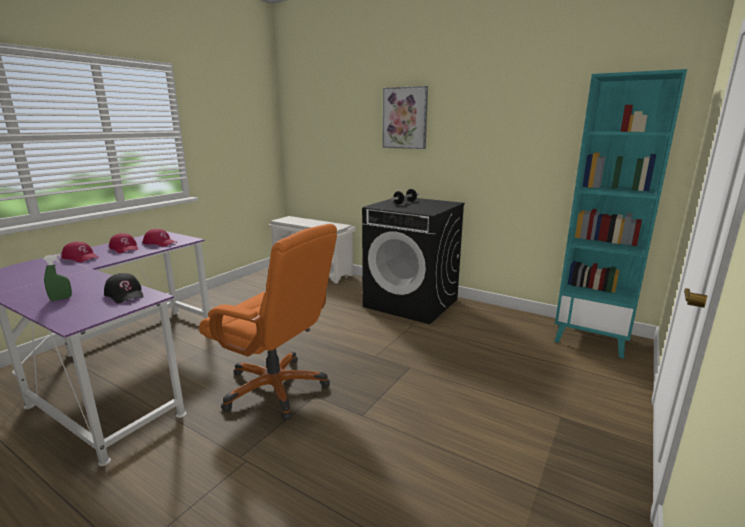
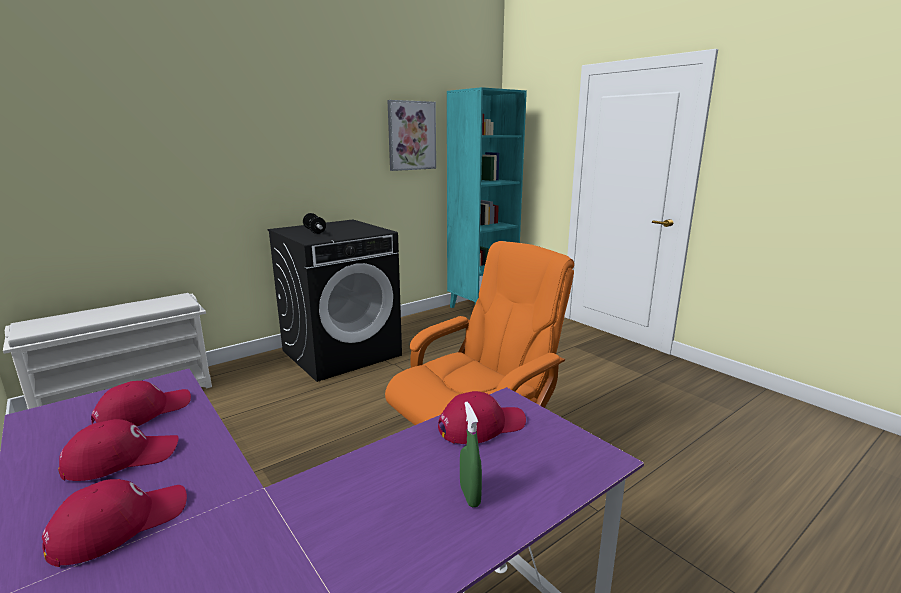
camera: 70 degrees left, 0 degrees up
(125, 294) = (481, 425): black cap -> red cap
(405, 118) = (256, 121): picture -> picture (411, 135)

